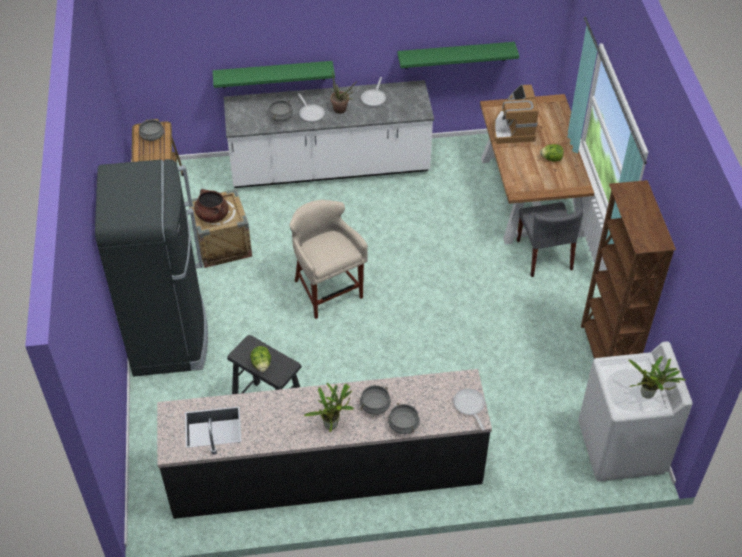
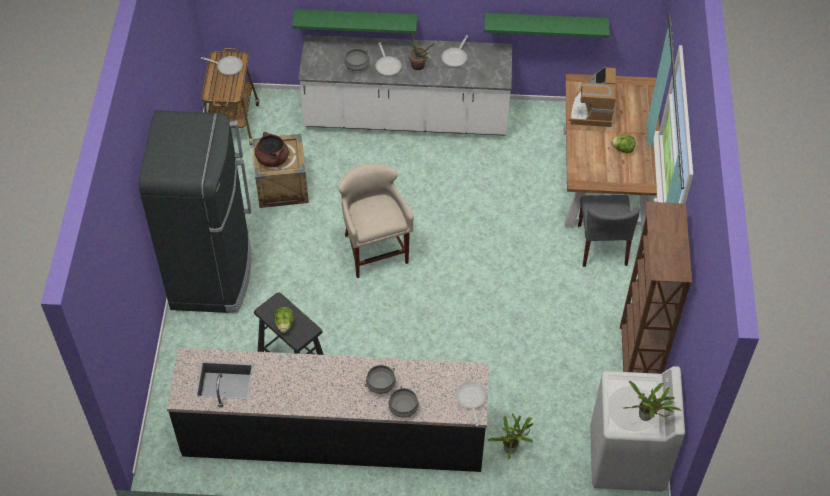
camera: 10 degrees right, 5 degrees up
(152, 136) = (227, 66): grey cooking pot -> frying pan
(332, 424) = (336, 396): potted plant -> potted plant (511, 448)

